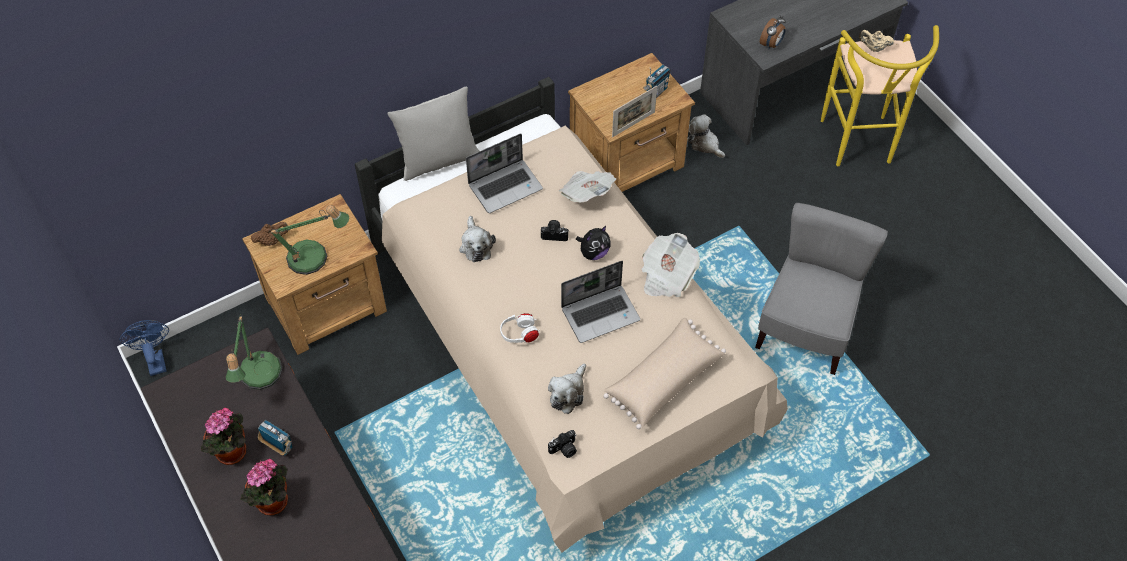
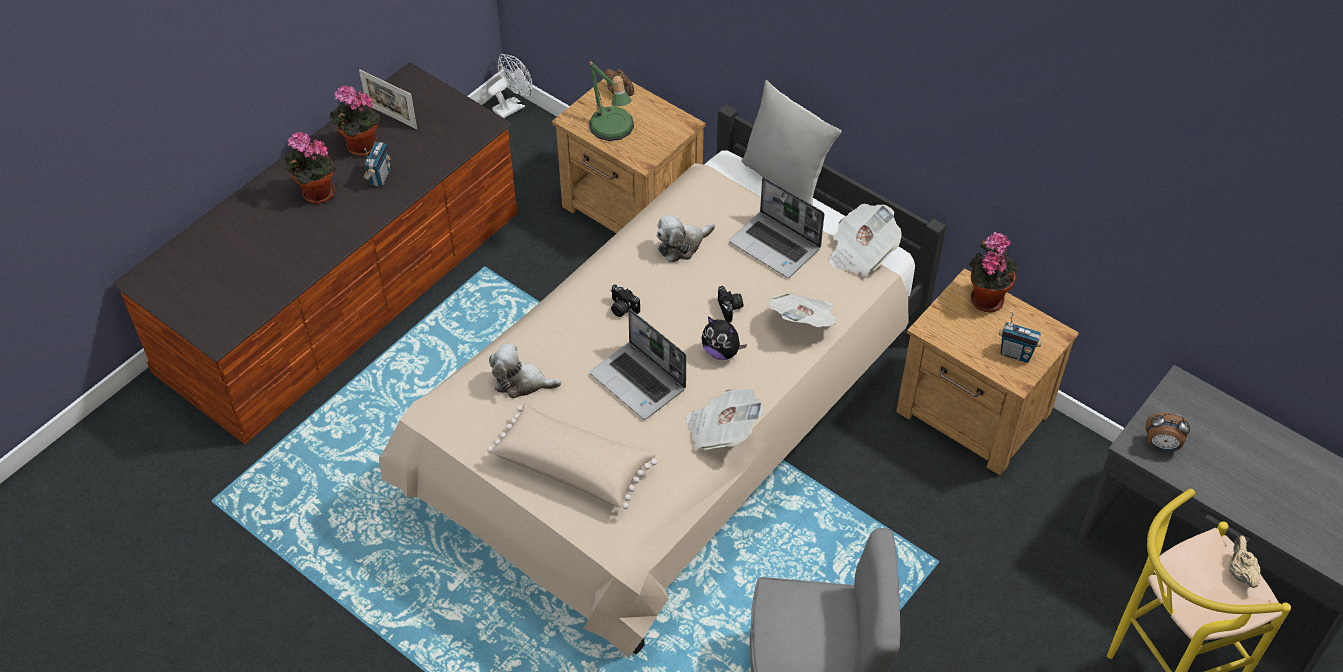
camera: 70 degrees right, 5 degrees down
(155, 359) = (512, 106): blue fan -> white fan
(258, 378) = (450, 136): table lamp -> none
(519, 334) = (580, 317): white headphones -> none
(536, 138) = (861, 252): none -> newspaper
(564, 449) = (449, 399): camera -> camera (622, 308)
(600, 88) = (986, 297): none -> potted plant
(633, 124) = (948, 345): picture frame -> picture frame (391, 116)
(704, 144) = (1051, 488): plush toy -> none

